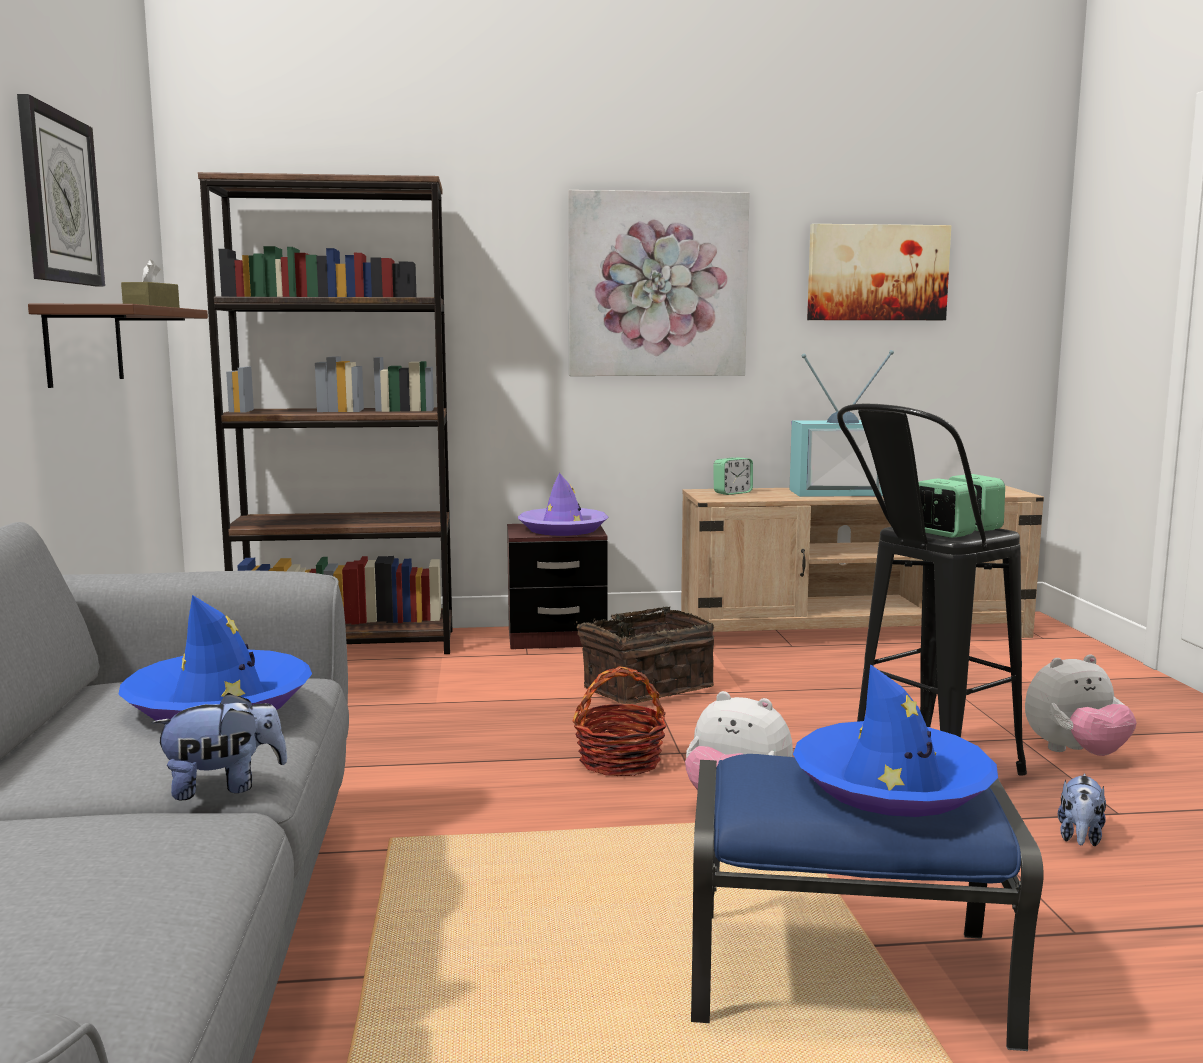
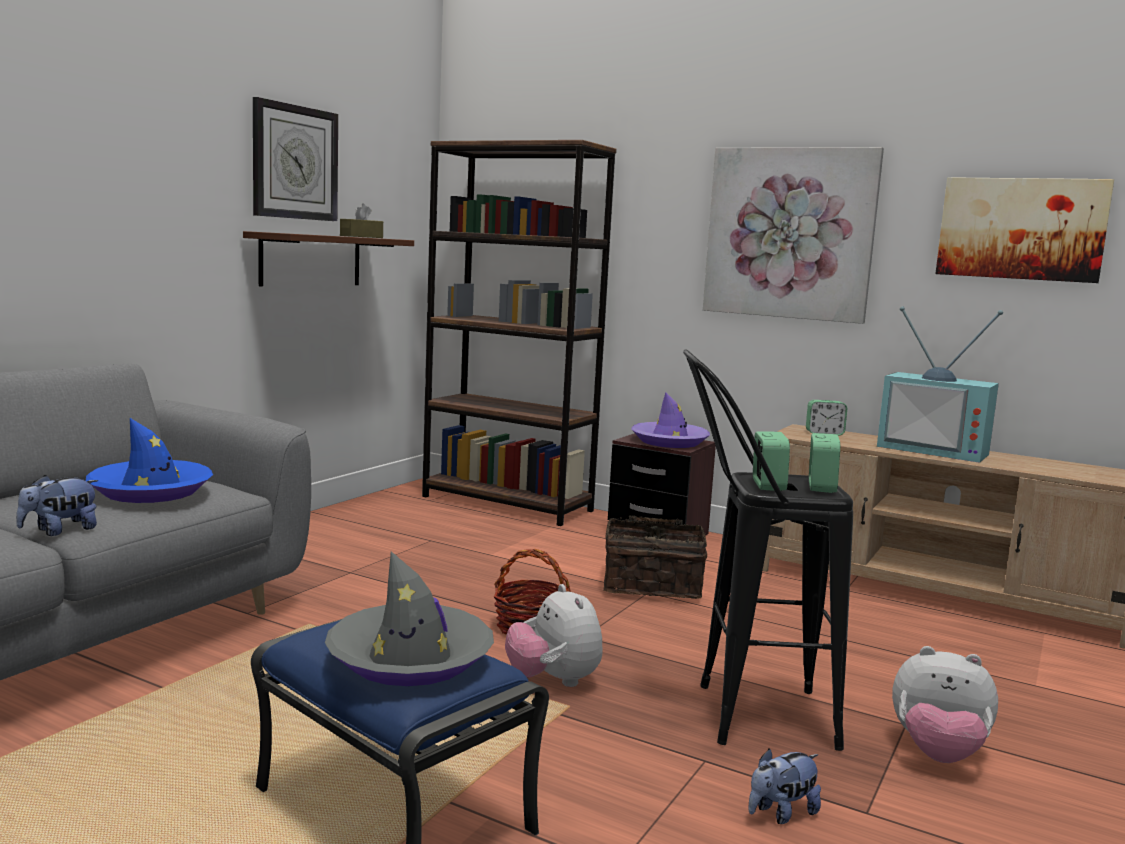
camera: 35 degrees right, 0 degrees up
(224, 787) = (59, 531): plush toy -> plush toy turned 120 degrees clockwise
(892, 785) = (410, 659): blue hat -> grey hat

